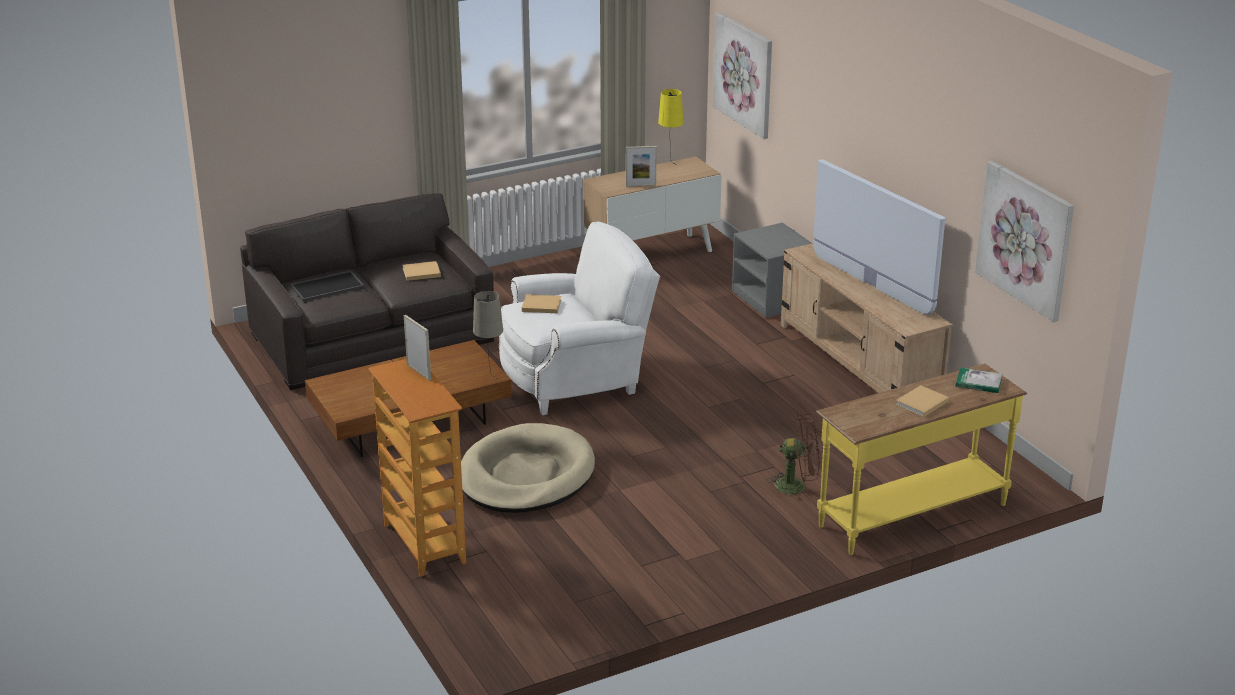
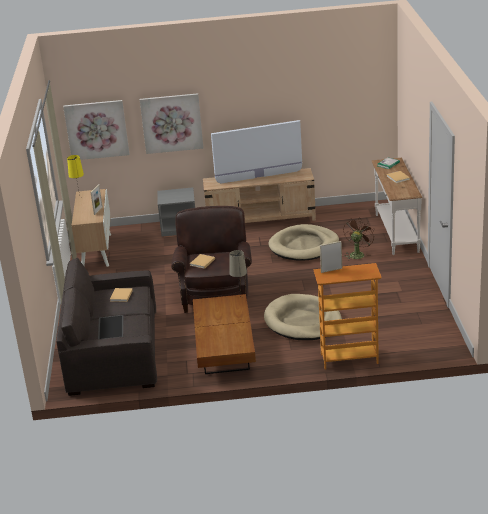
camera: 65 degrees left, 0 degrees up
(576, 378) = (215, 293): white armchair -> brown armchair
(789, 425) = (304, 246): none -> beige dog bed
(911, 514) = (395, 233): yellow console table -> white console table
(1025, 239) = (347, 105): picture -> picture (171, 123)

